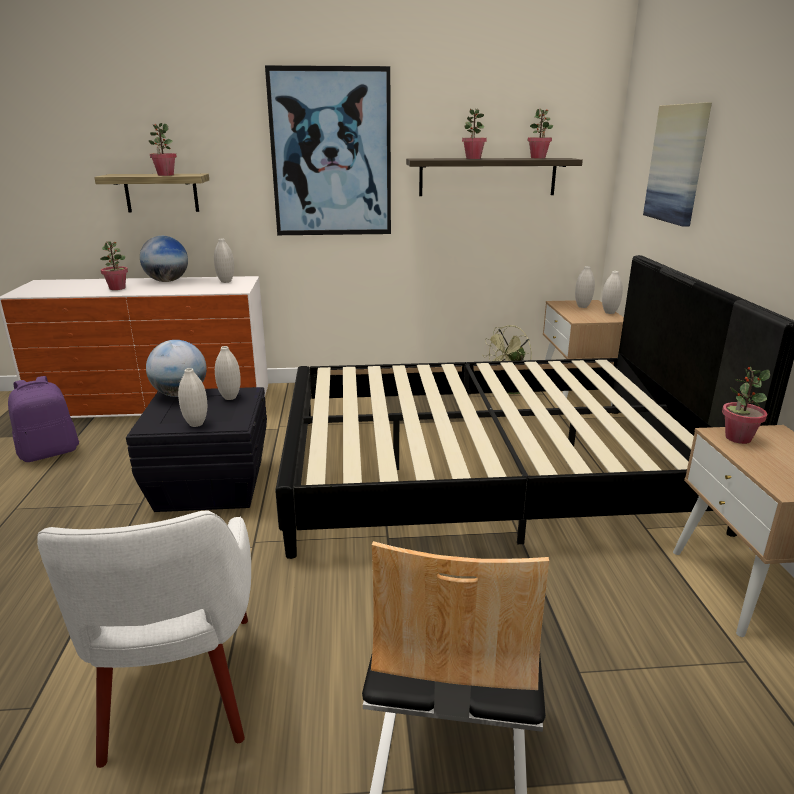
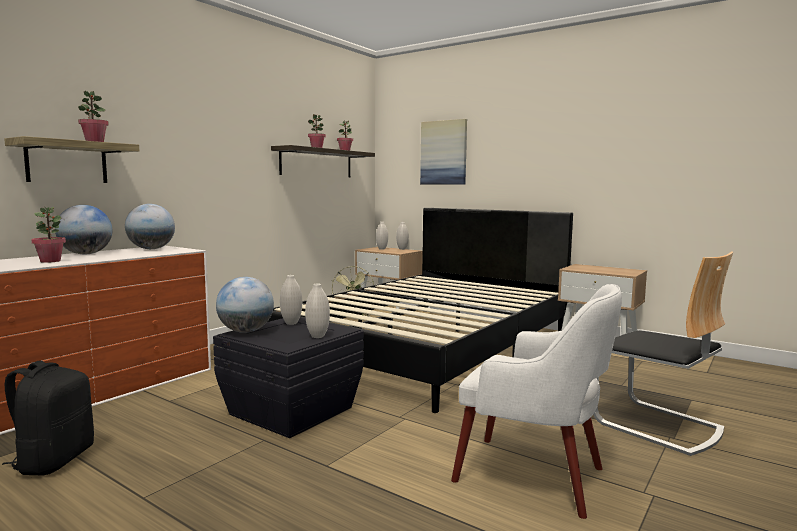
camera: 50 degrees left, 15 degrees down
(49, 452) = (54, 460): purple backpack -> black backpack
(226, 281) = (151, 249): white vase -> globe
(331, 154) = (221, 138): picture -> none
(737, 438) = (577, 268): potted plant -> none

